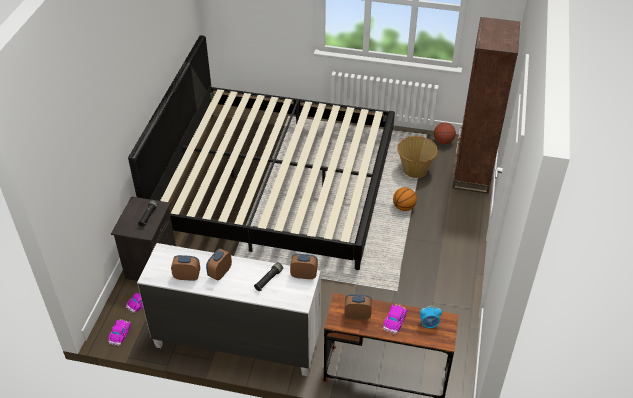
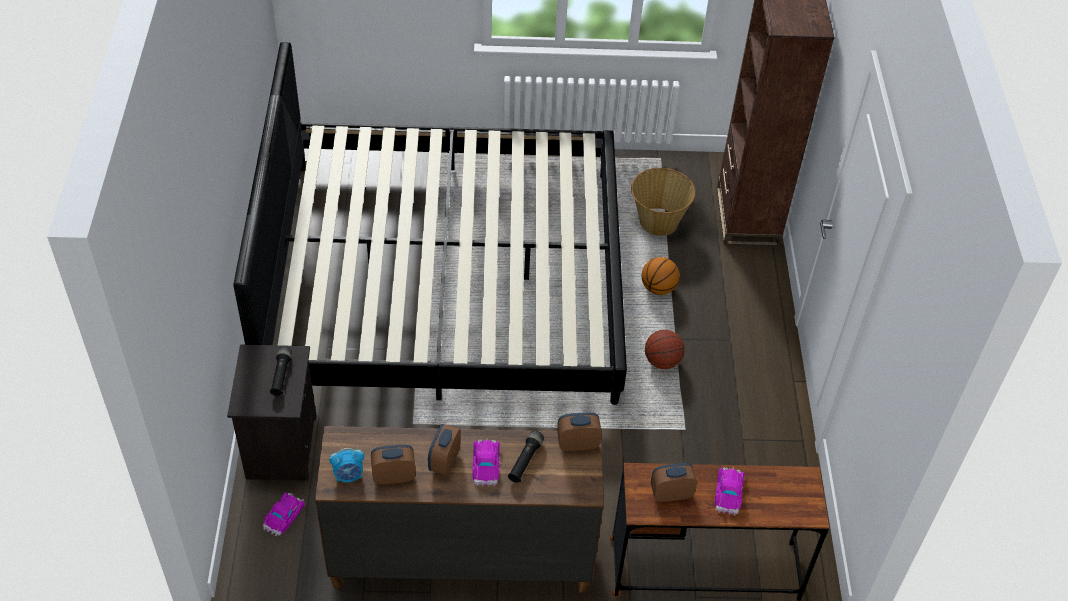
camera: 15 degrees left, 5 degrees up
(119, 333) = (266, 574): toy car -> toy car (486, 464)
(236, 342) = (460, 556): white dresser -> brown dresser
(429, 324) = (781, 490): alarm clock -> alarm clock (349, 476)
(443, 141) = (689, 167): basketball -> basketball (662, 361)

